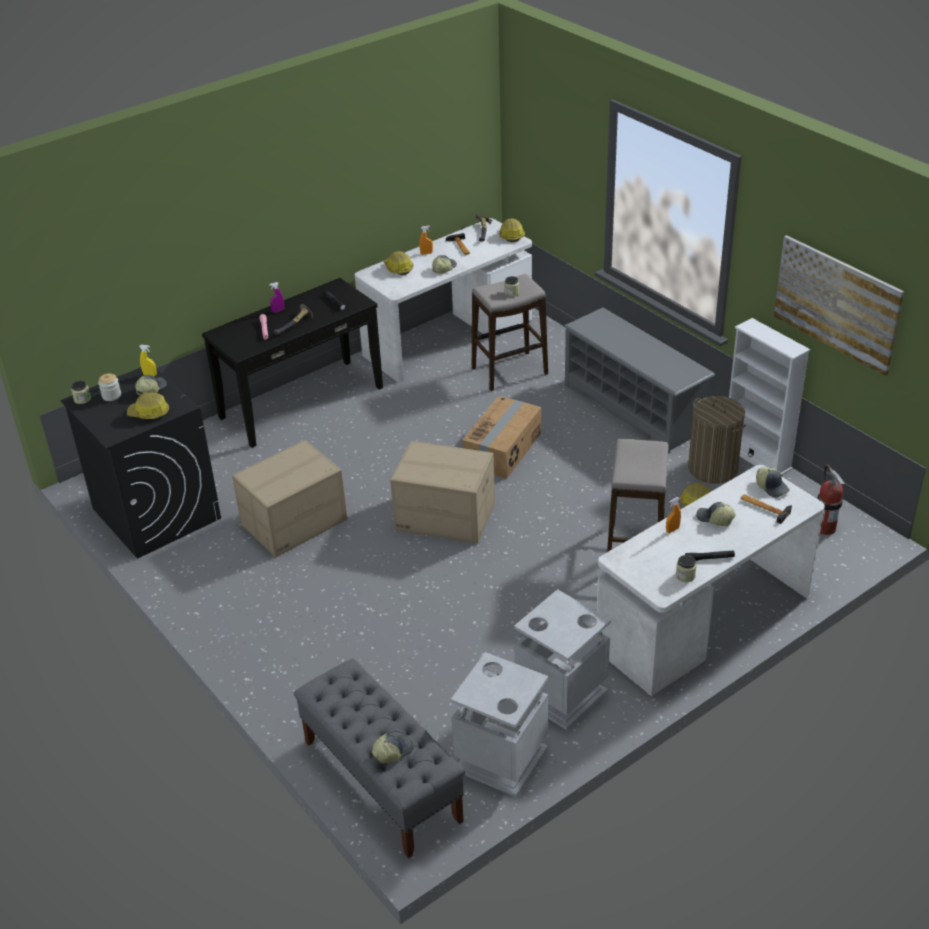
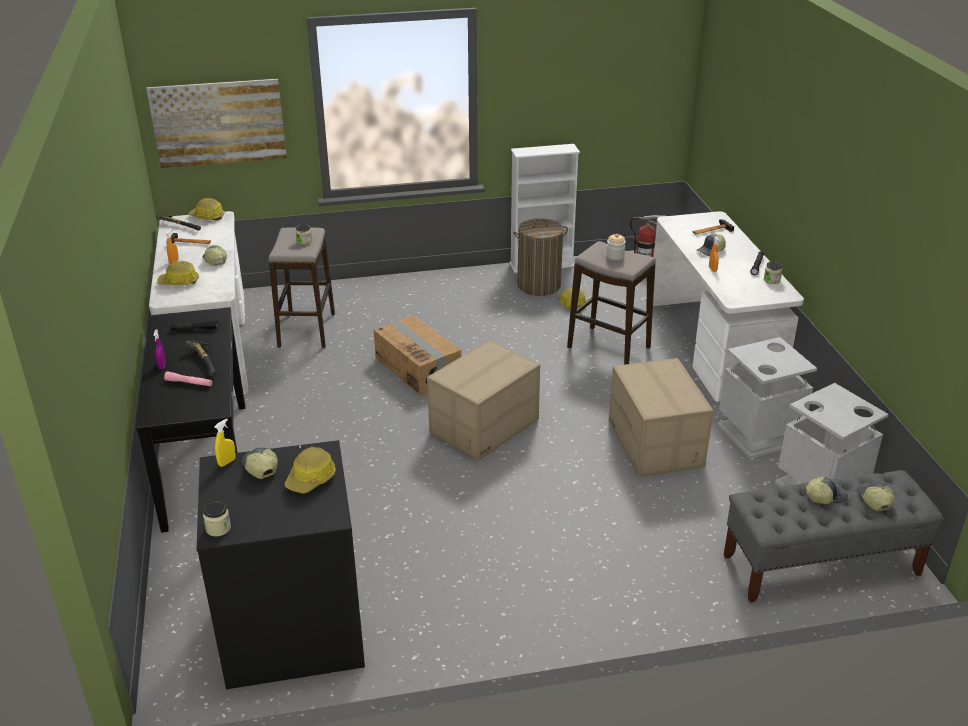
camera: 65 degrees left, 5 degrees down
(111, 396) = (238, 502): jar -> jar (615, 256)
(294, 523) = (410, 523): cardboard box -> cardboard box (656, 444)
(633, 408) = (428, 292): grey shoe rack -> none
(772, 487) = (688, 221): cap -> cap (825, 496)
(836, 303) = (593, 91): picture -> picture (218, 123)

